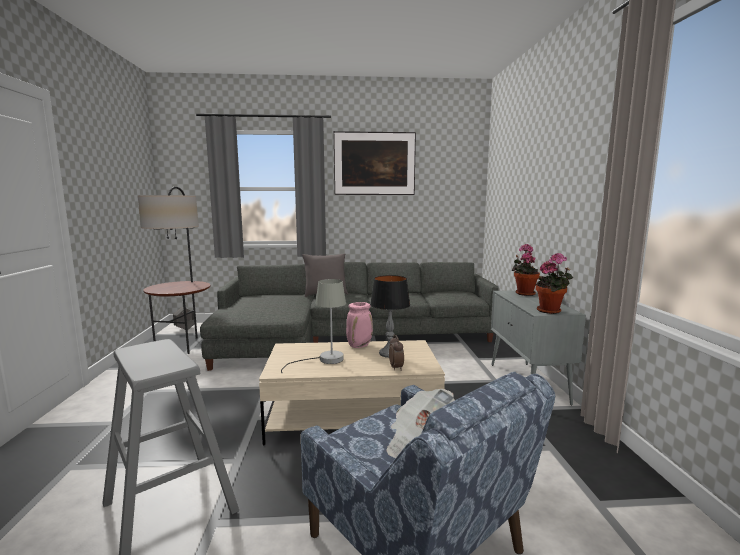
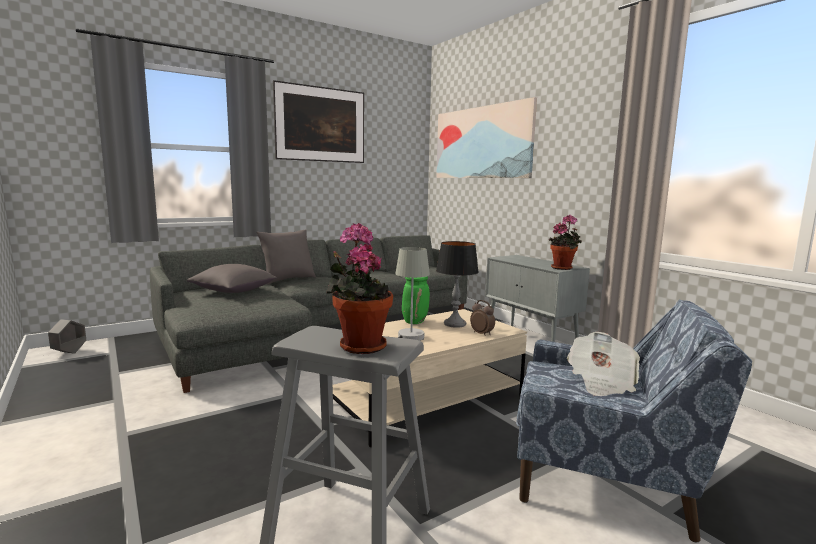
camera: 30 degrees left, 0 degrees up
(183, 346) = (98, 372): floor lamp -> none
(271, 300) = (233, 291): none -> grey pillow
(359, 345) = (415, 322): pink vase -> green vase
(517, 172) = (481, 143): none -> picture
(524, 293) = (515, 257): potted plant -> potted plant (359, 345)

